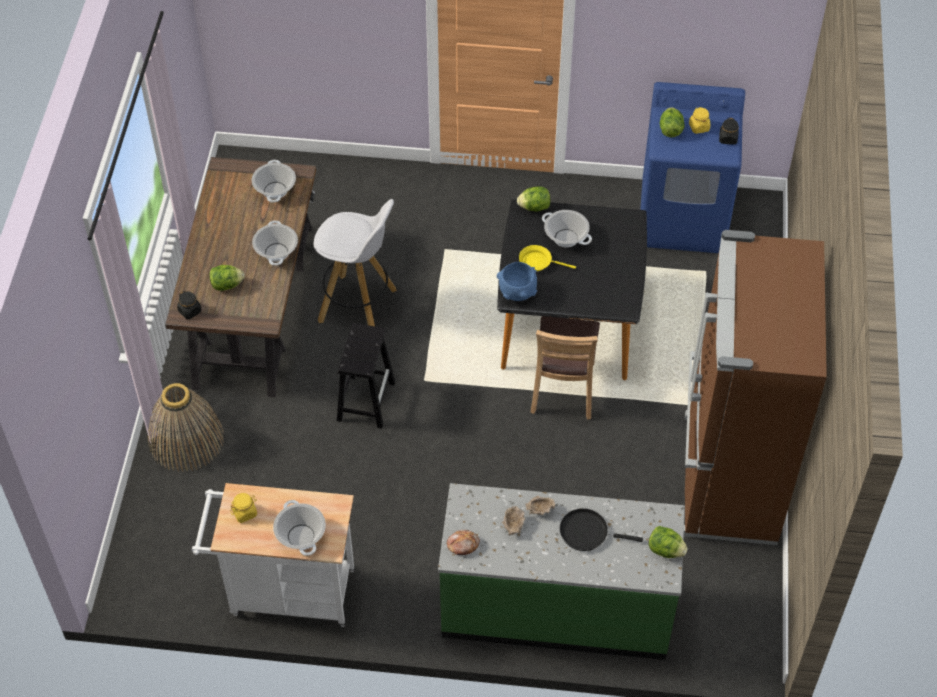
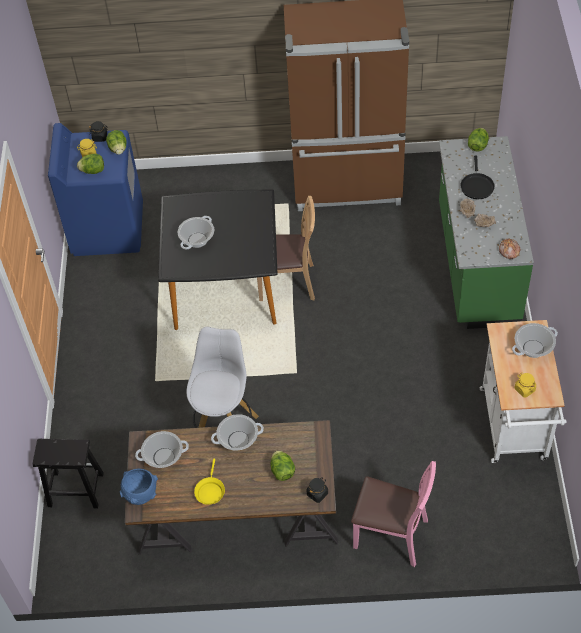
camera: 95 degrees left, 0 degrees up
(186, 440) = (391, 535): basket -> pink chair
(366, 400) = (323, 409): black stool -> black stool (75, 490)
(517, 292) = (258, 263): blue bowl -> blue bowl (140, 494)
(534, 207) = (166, 264): lettuce -> lettuce (118, 149)
(538, 262) = (225, 254): yellow frying pan -> yellow frying pan (210, 491)

